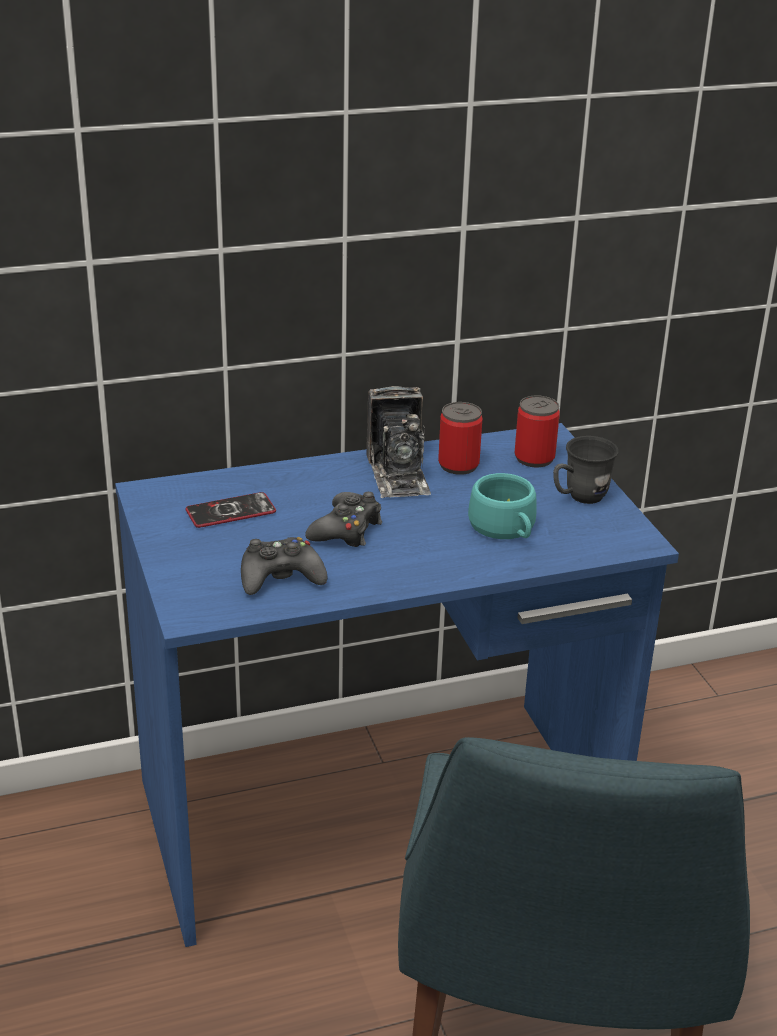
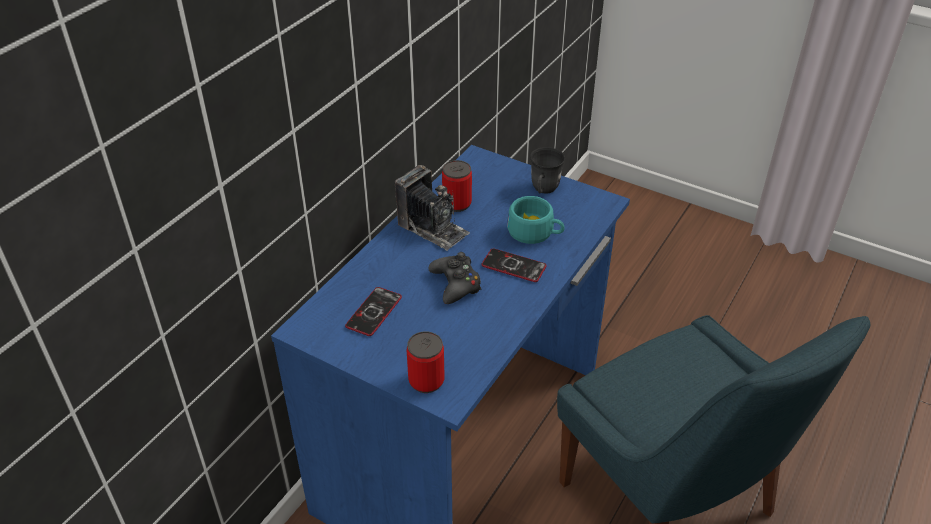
camera: 40 degrees left, 10 degrees up
(280, 577) = (464, 339): black game controller -> none
(432, 545) = (513, 266): none -> phone
(534, 458) = (489, 176): can -> can (426, 381)

